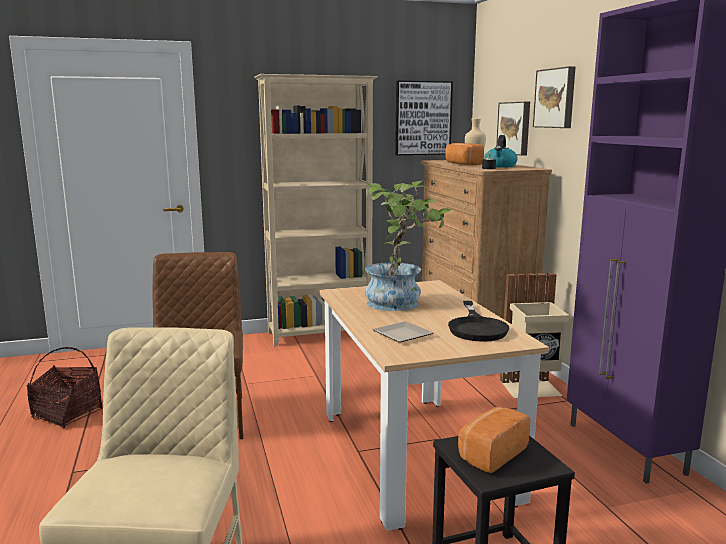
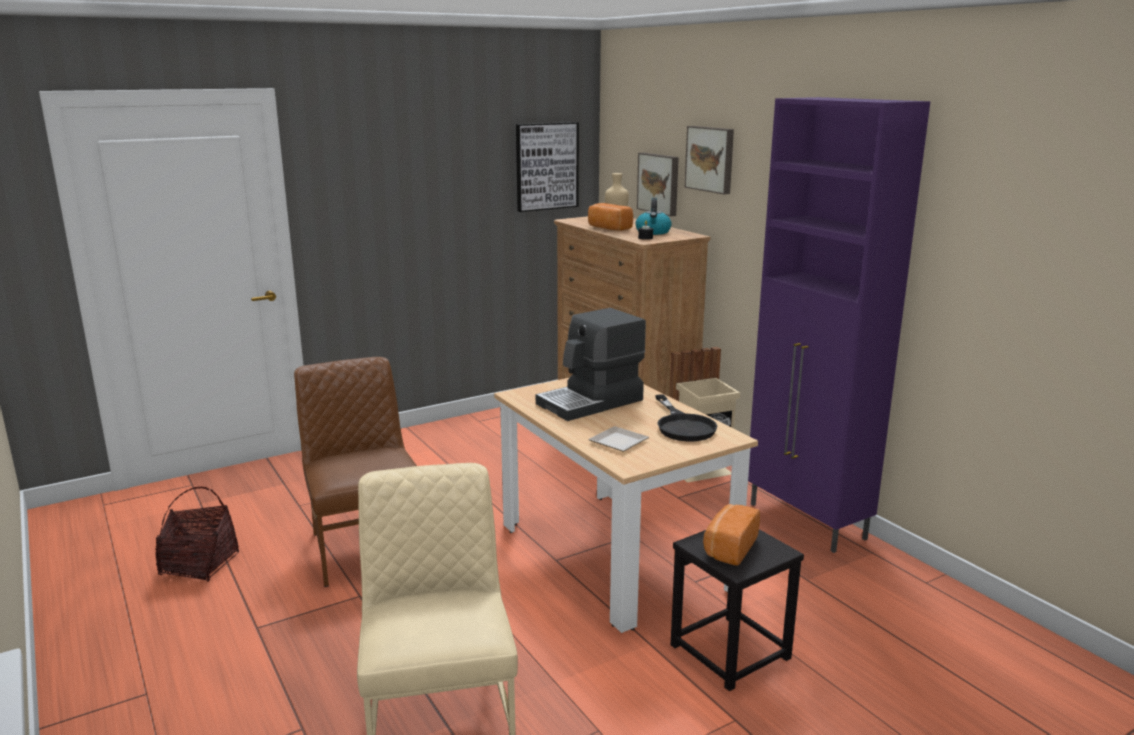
camera: 15 degrees left, 5 degrees up
(320, 334) = (446, 430): beige bookcase -> none
(401, 302) = (591, 402): potted plant -> coffee machine

